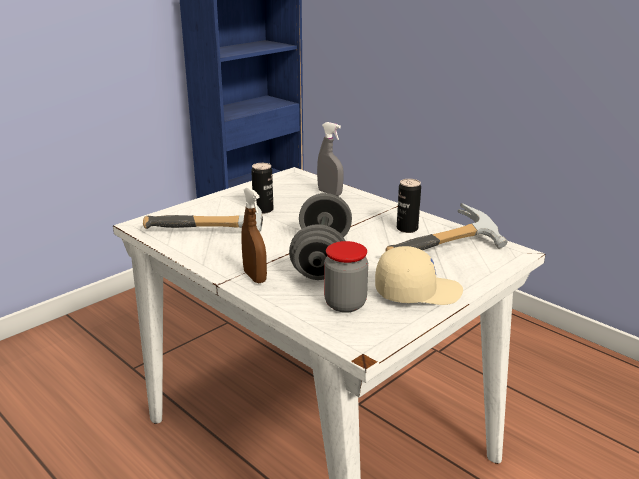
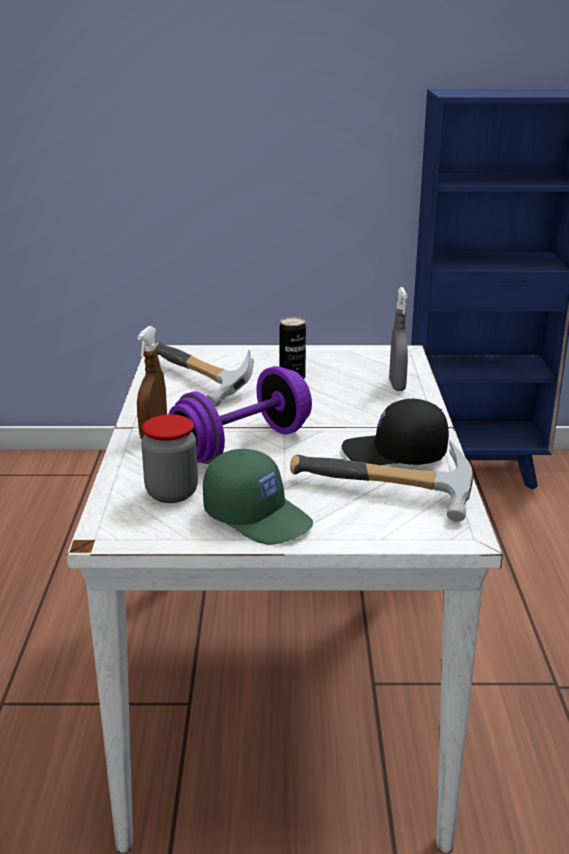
camera: 45 degrees right, 0 degrees up
(322, 259) = (242, 445): grey dumbbell -> purple dumbbell
(407, 229) = (394, 454): can -> black cap
(417, 292) = (258, 516): beige cap -> green cap

